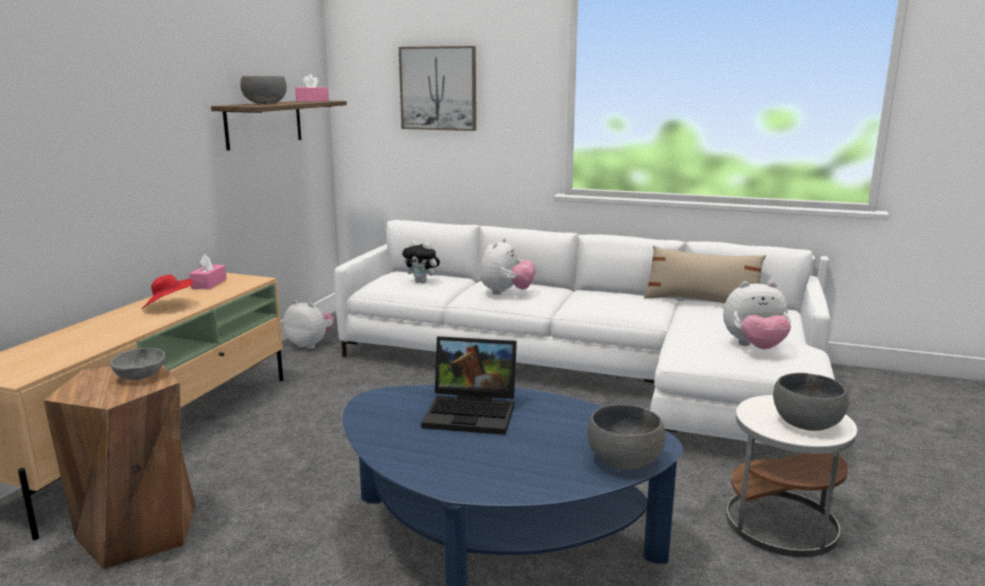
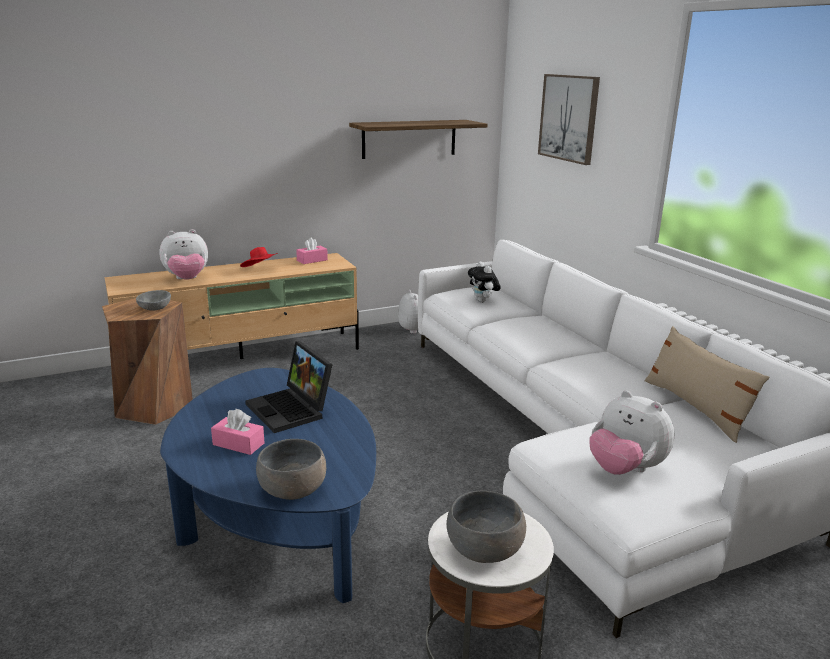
camera: 45 degrees right, 5 degrees up
(265, 103) = (398, 122): grey bowl -> none
(312, 101) = (458, 121): pink tissue box -> pink tissue box (238, 444)
(506, 293) = (523, 332): plush toy -> plush toy (187, 279)

